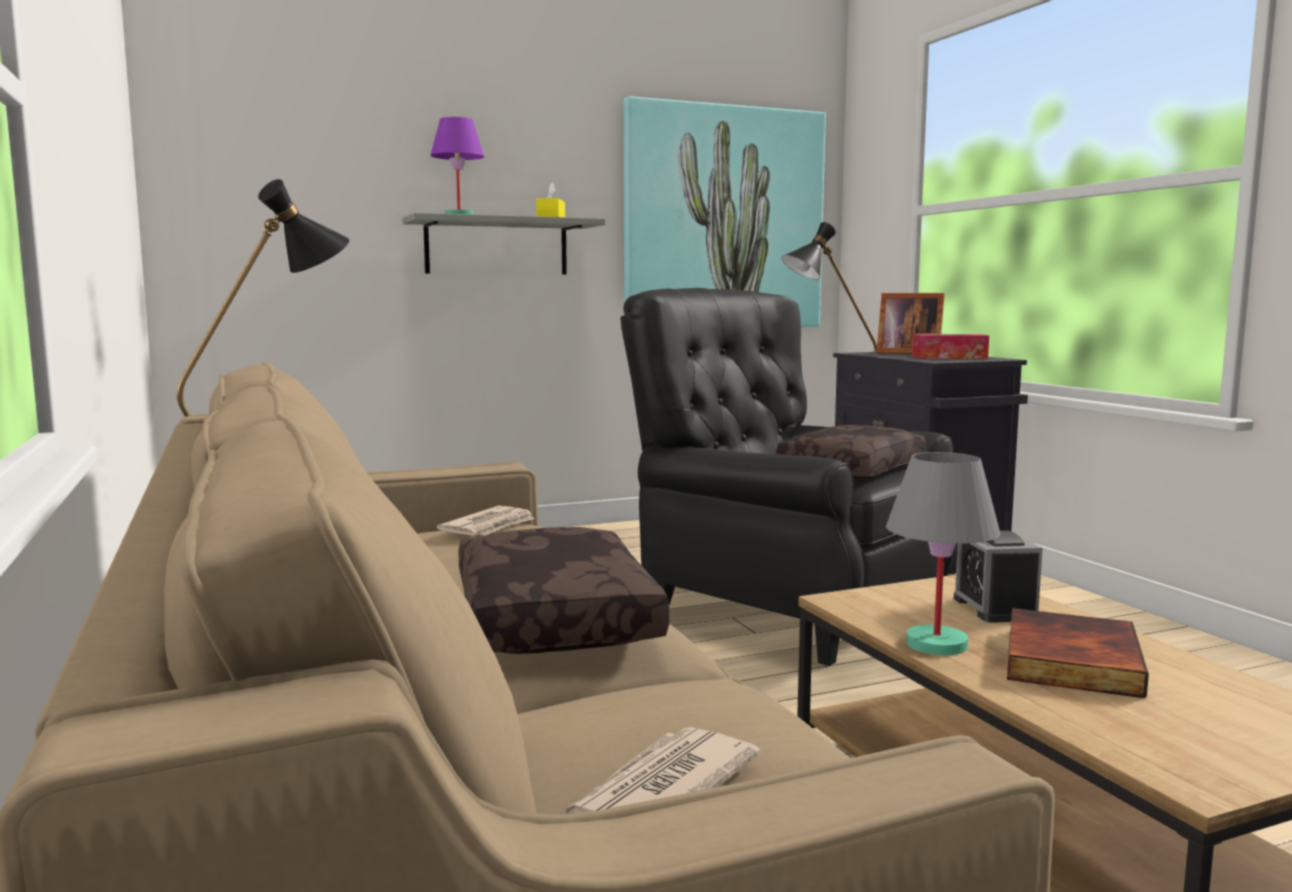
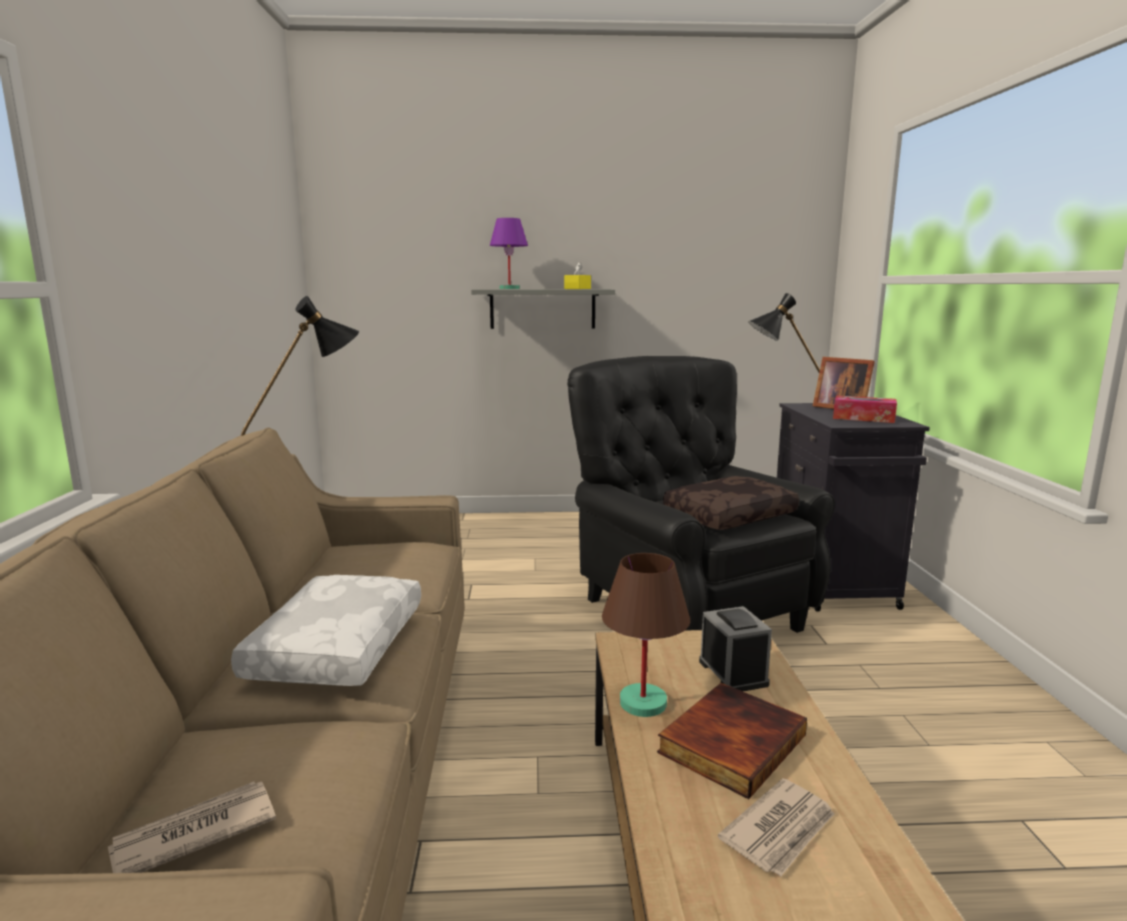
camera: 20 degrees right, 5 degrees up
(490, 526) = (403, 548): newspaper -> newspaper (780, 830)
(549, 617) = (336, 646): brown pillow -> white pillow
(723, 219) = (726, 283): picture -> none
(935, 644) = (643, 702): grey table lamp -> brown table lamp
(995, 608) = (733, 673): alarm clock -> alarm clock turned 150 degrees clockwise

